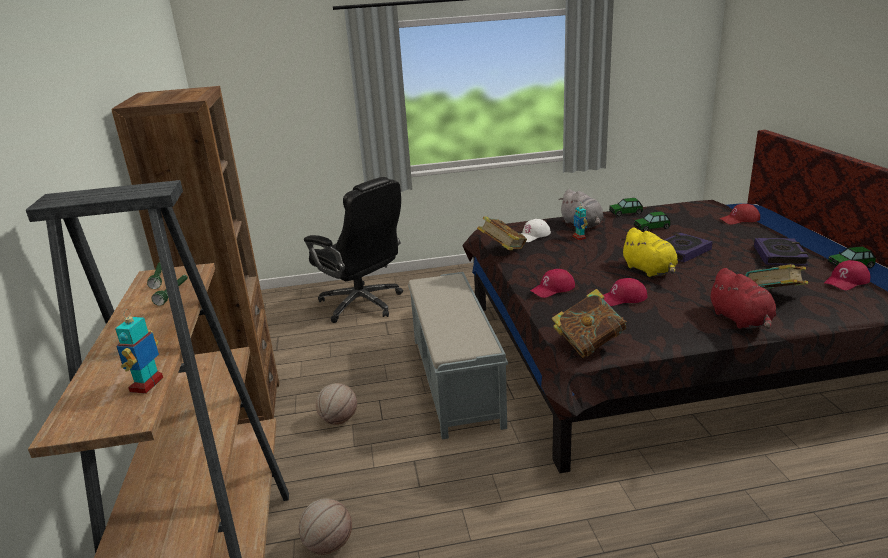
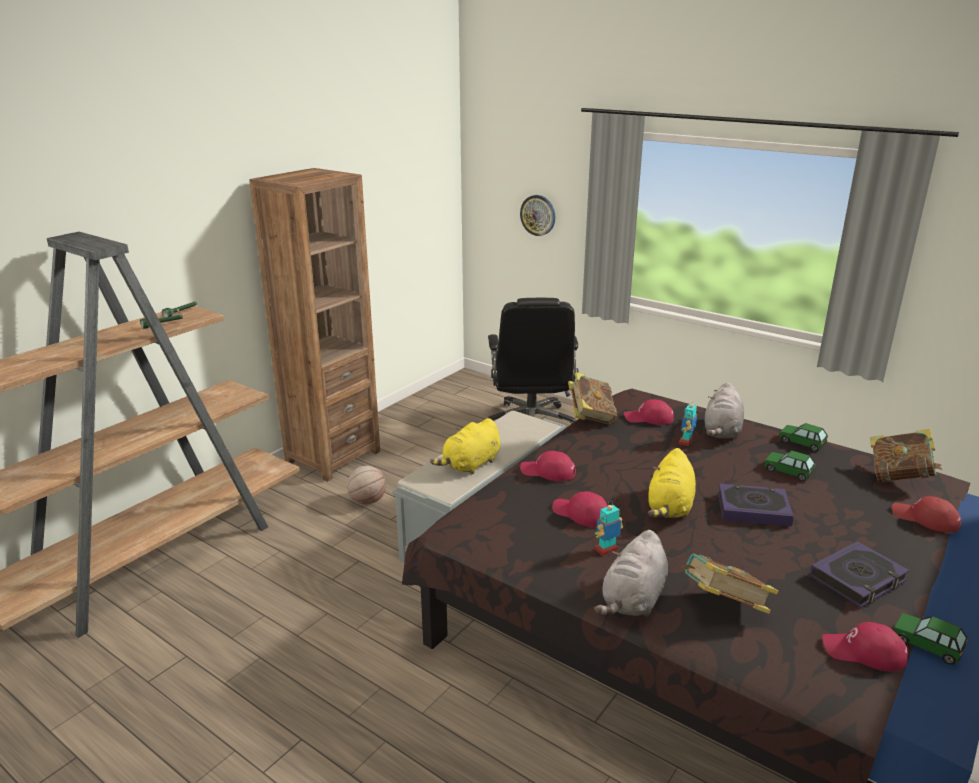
camera: 45 degrees right, 0 degrees up
(147, 385) = (40, 367): toy robot -> toy robot (606, 550)
(295, 118) = (538, 215): none -> wall clock
(328, 545) = (235, 572): basketball -> none
(460, 324) = (470, 465): none -> yellow plush toy
(533, 235) = (648, 418): white cap -> red cap
(588, 344) = (467, 530): book -> book (899, 477)
(741, 320) = (633, 600): red plush toy -> grey plush toy

